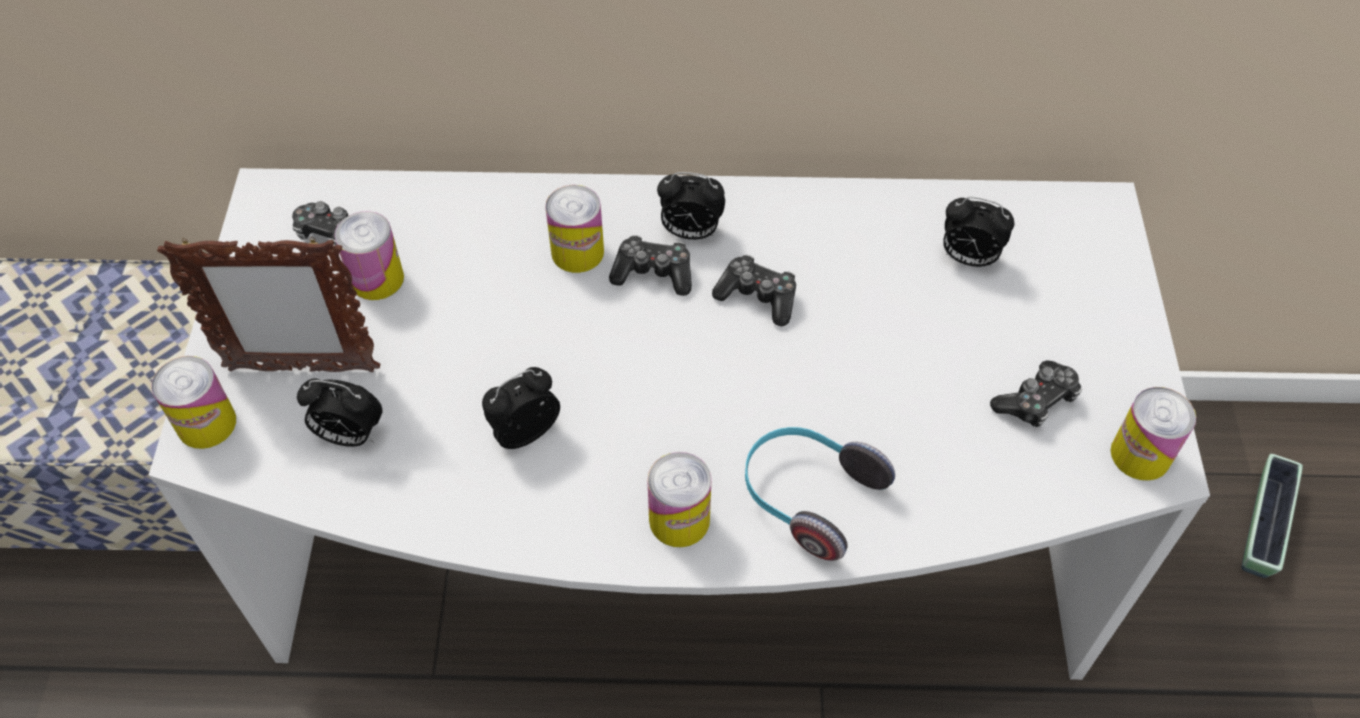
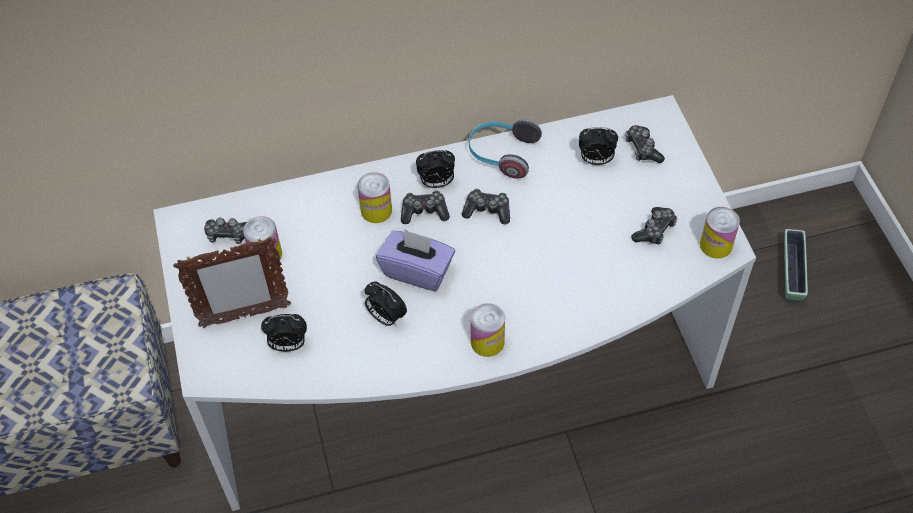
camera: 15 degrees left, 0 degrees up
(207, 424) = (203, 360): can -> none
(524, 431) = (386, 317): alarm clock -> alarm clock turned 90 degrees counterclockwise
(606, 366) = (417, 271): none -> purple tissue box
(808, 496) = (551, 312): headphones -> headphones (502, 154)
(1055, 258) = (642, 149): none -> game controller

